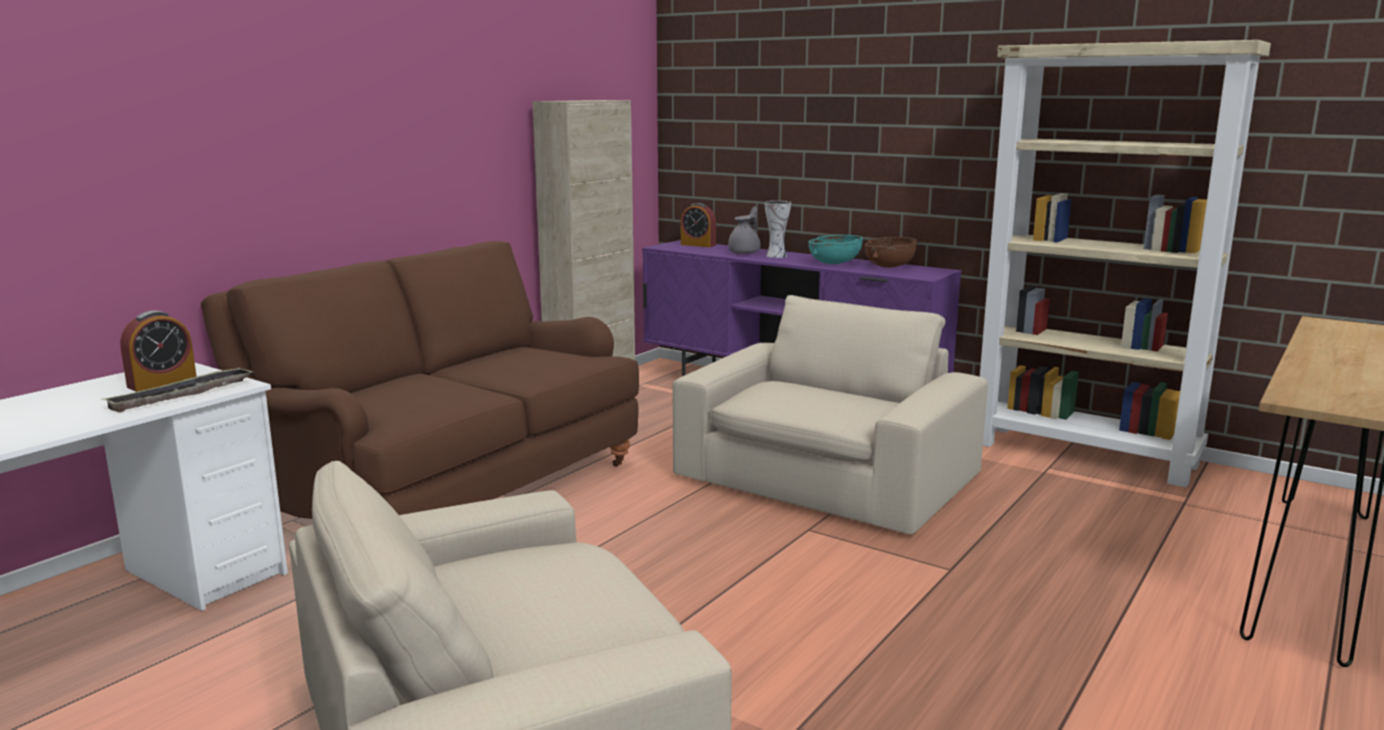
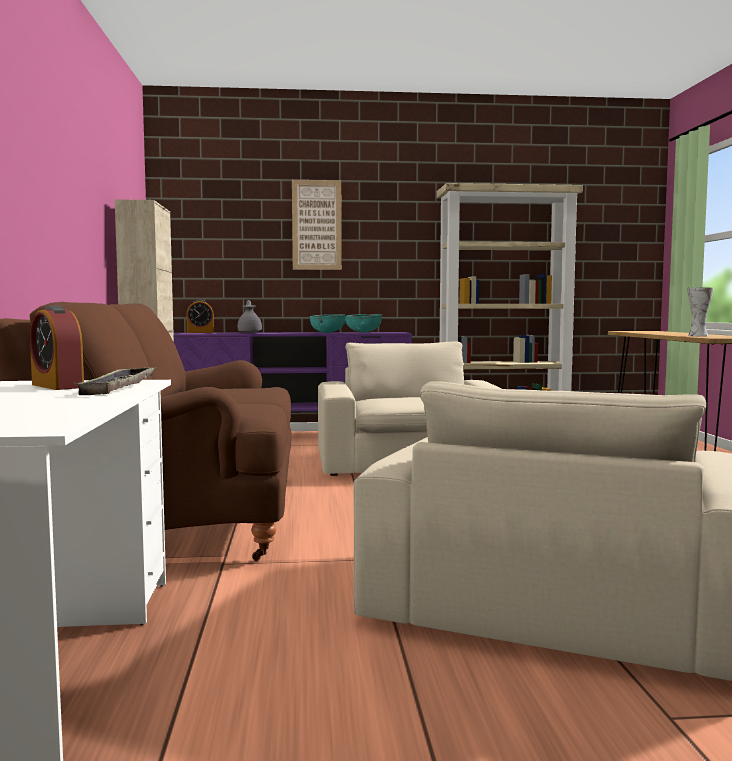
camera: 40 degrees left, 10 degrees down
(162, 383) = (57, 386): alarm clock -> alarm clock turned 135 degrees clockwise
(776, 255) = (277, 332): vase -> vase (697, 336)
(848, 103) = (316, 225): none -> picture
(890, 266) = (363, 332): brown bowl -> turquoise bowl

